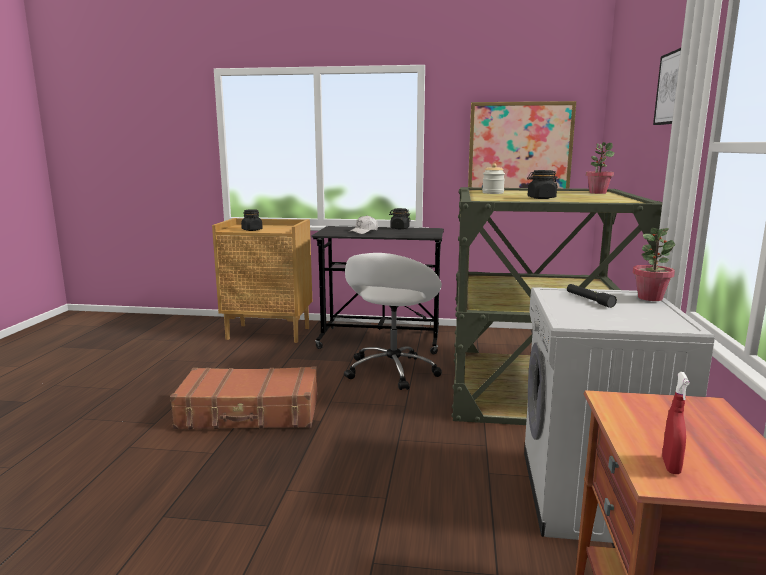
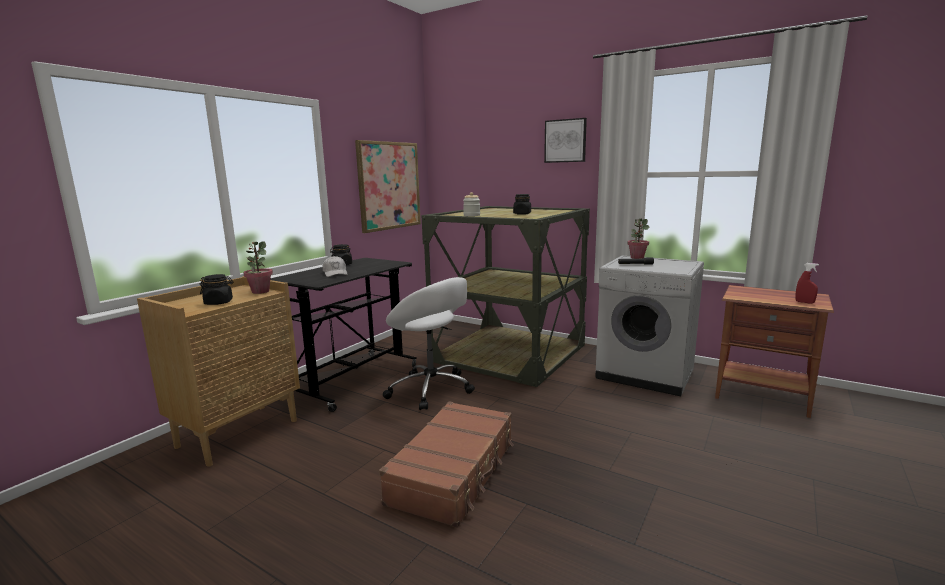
camera: 65 degrees left, 0 degrees up
(597, 193) = (501, 209): potted plant -> potted plant (260, 291)

